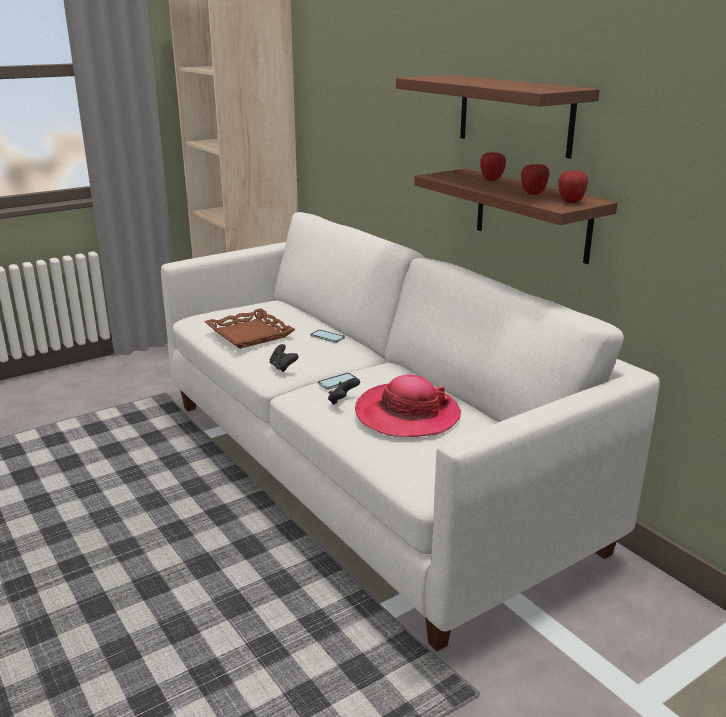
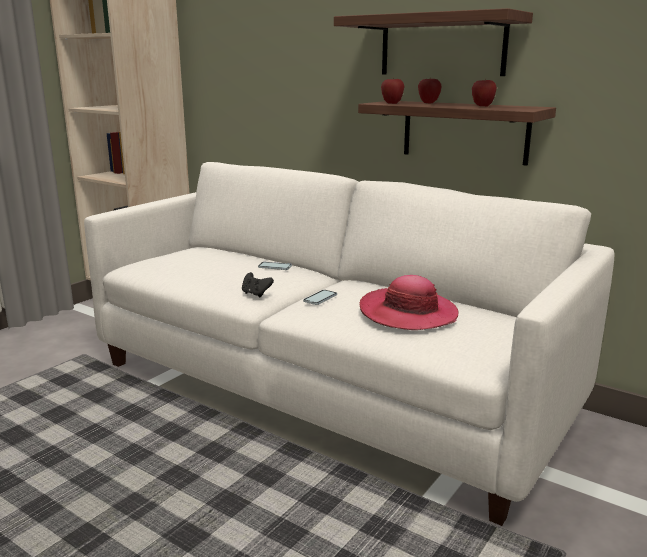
camera: 20 degrees left, 5 degrees down
(249, 334) = (198, 273): brown tray -> none
(342, 401) = (340, 311): black game controller -> none
(571, 201) = (523, 107): apple -> apple (392, 103)

